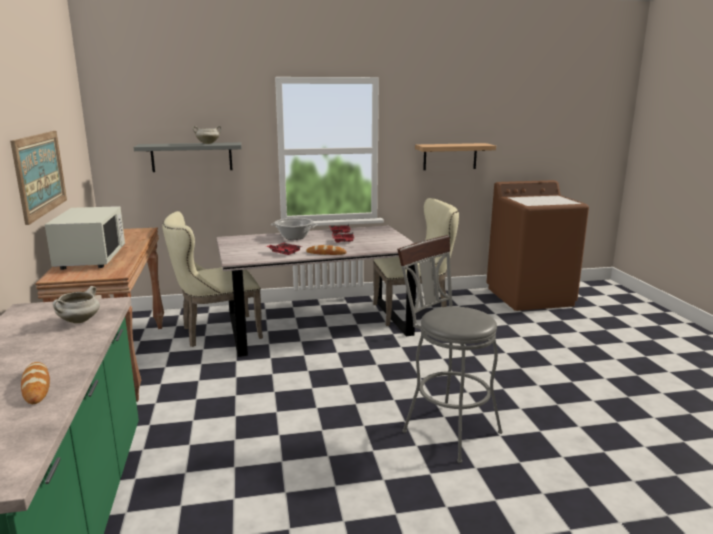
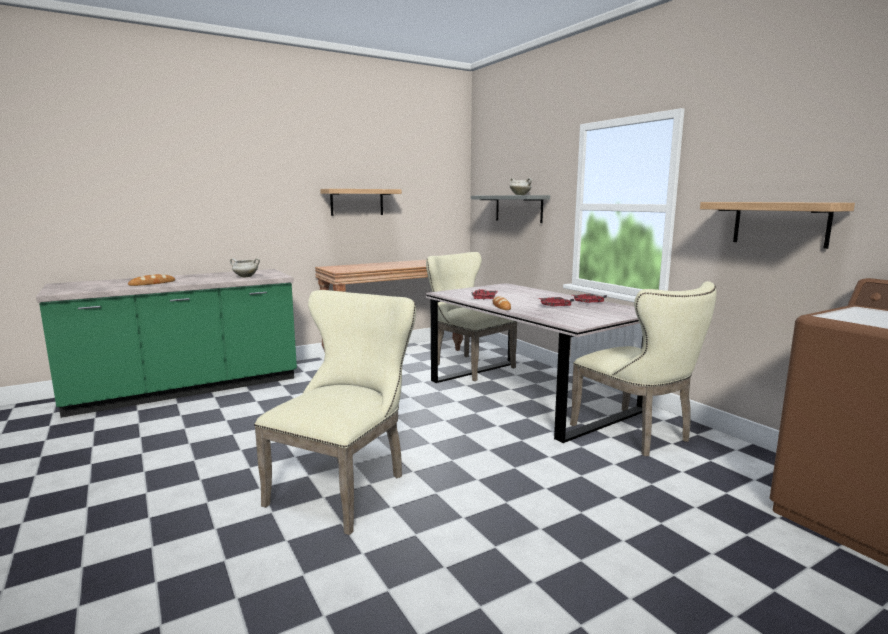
camera: 70 degrees right, 5 degrees down
(40, 174) = (357, 202): picture -> shelf
(91, 258) = (370, 265): white microwave -> none
(294, 237) = (542, 295): cooking pot -> none
(445, 428) = (345, 487): grey stool -> beige chair

